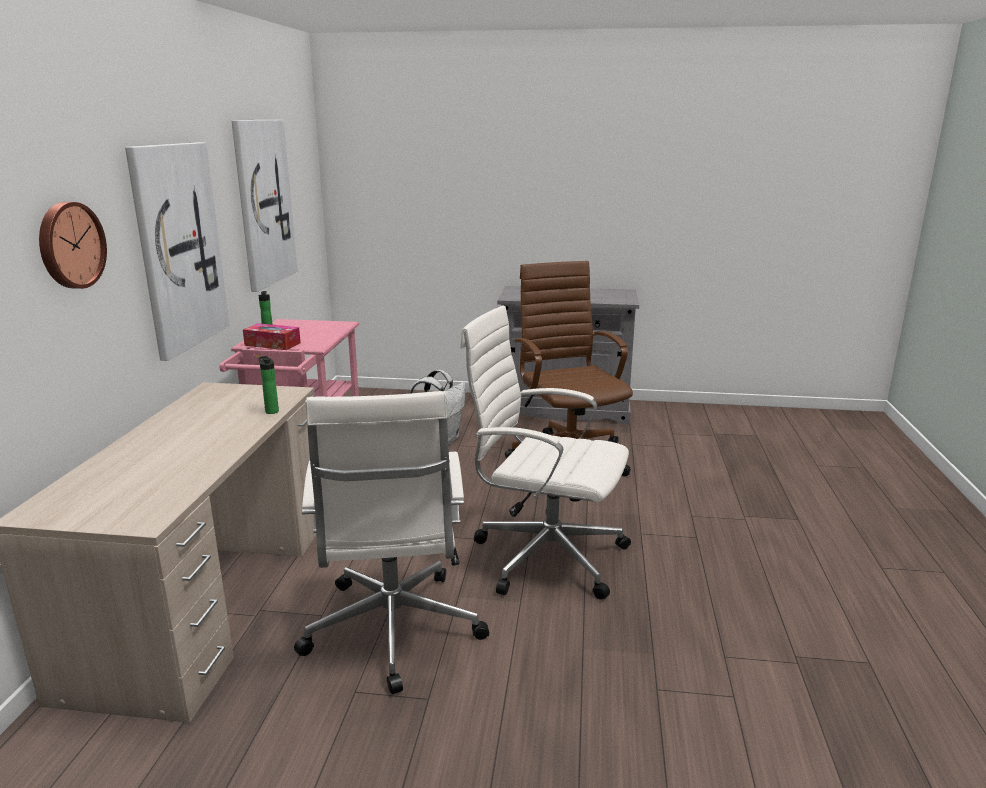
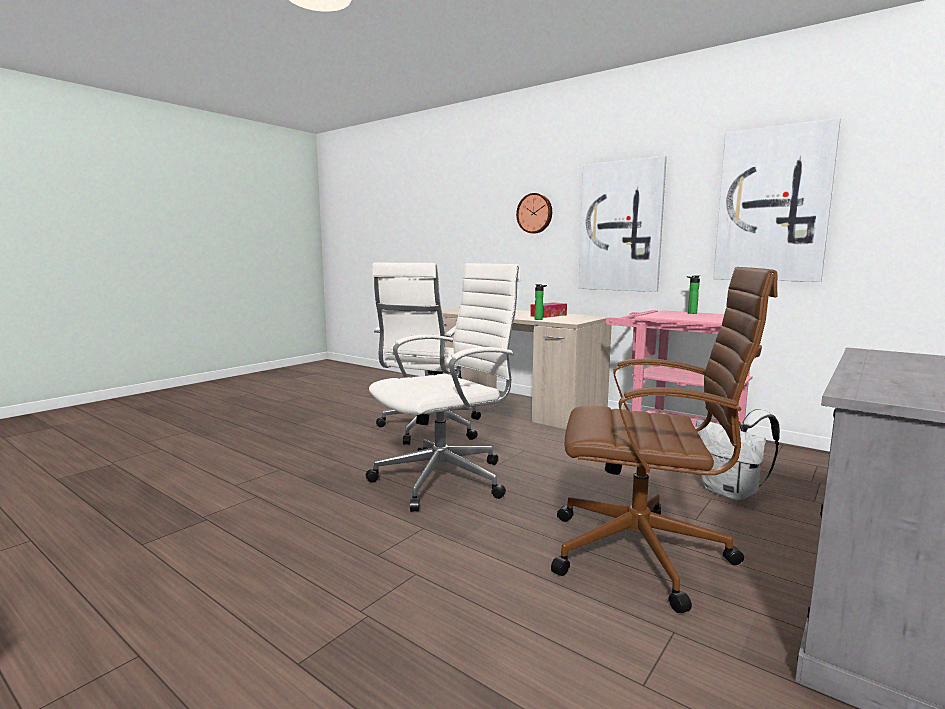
camera: 120 degrees right, 10 degrees down
(272, 344) = (660, 312): tissue box -> tissue box (548, 315)
(392, 631) = (429, 429): white office chair -> white office chair turned 90 degrees counterclockwise

